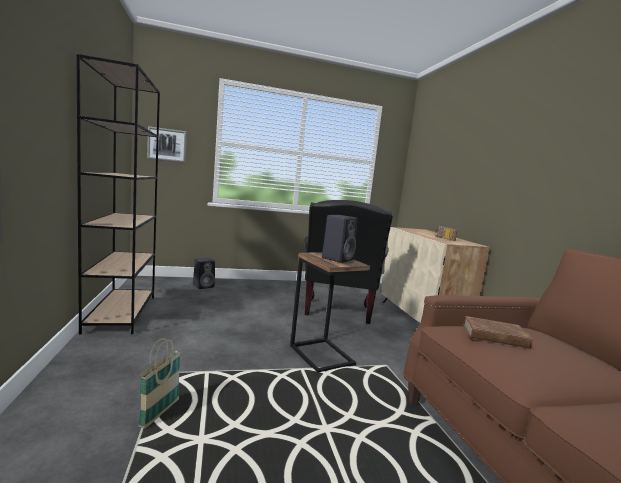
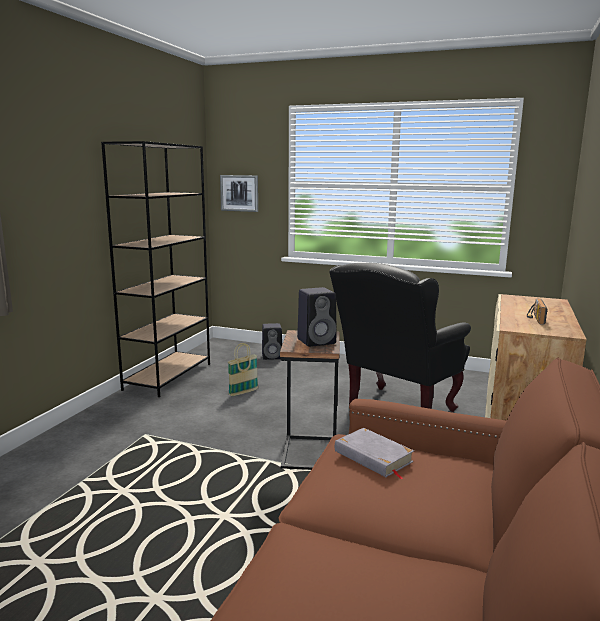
camera: 35 degrees right, 5 degrees up
(160, 414) = (116, 465): basket -> basket (243, 392)
(495, 336) = (373, 457): brown book -> grey book

